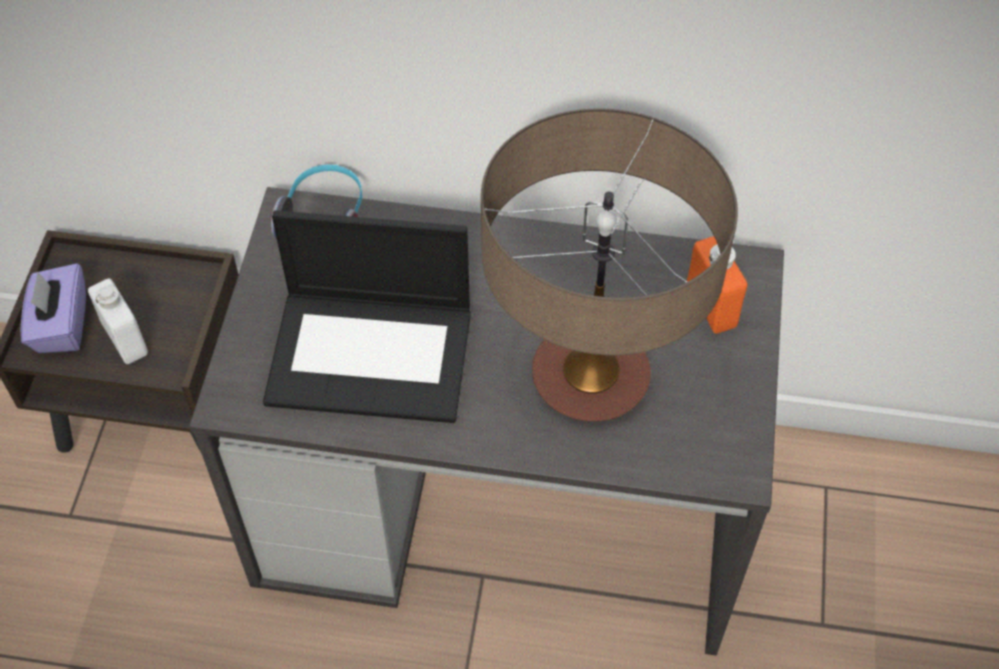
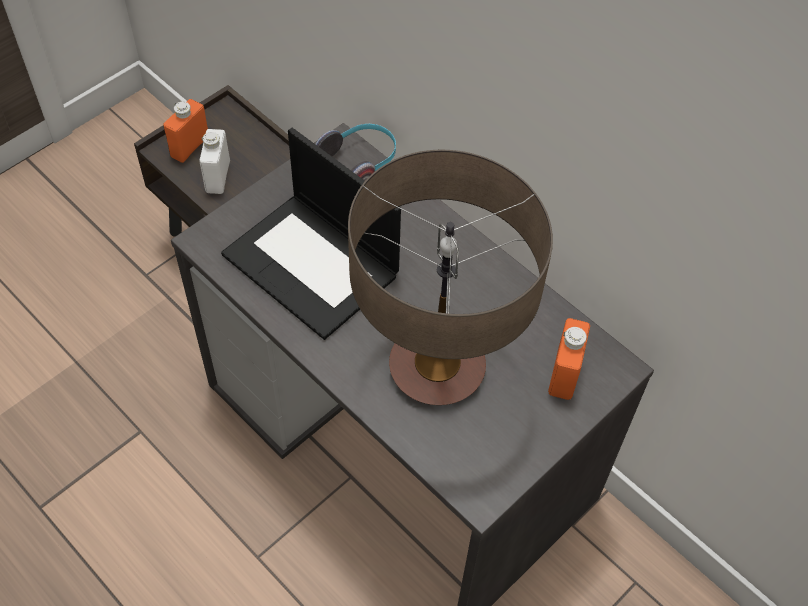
camera: 35 degrees right, 0 degrees up
(61, 325) = (190, 146): purple tissue box -> orange bottle

